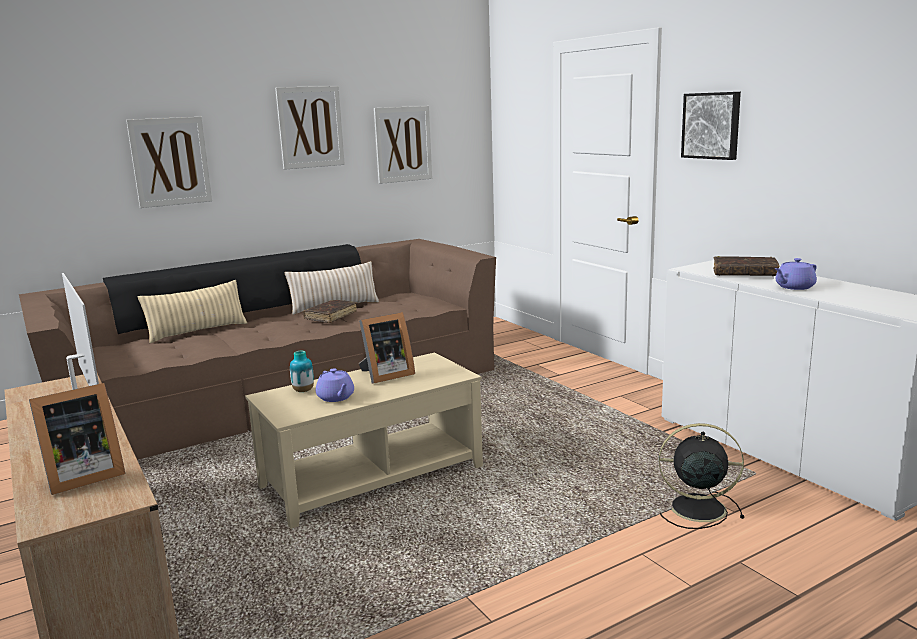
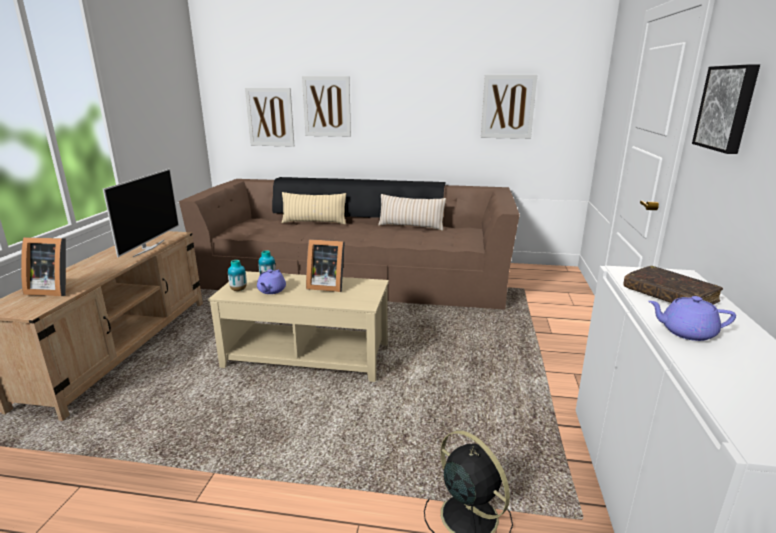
camera: 40 degrees right, 5 degrees up
(294, 409) = (238, 290): none -> vase
(310, 127) = (428, 88): picture -> picture (270, 117)
(331, 316) = (388, 232): brown book -> none

